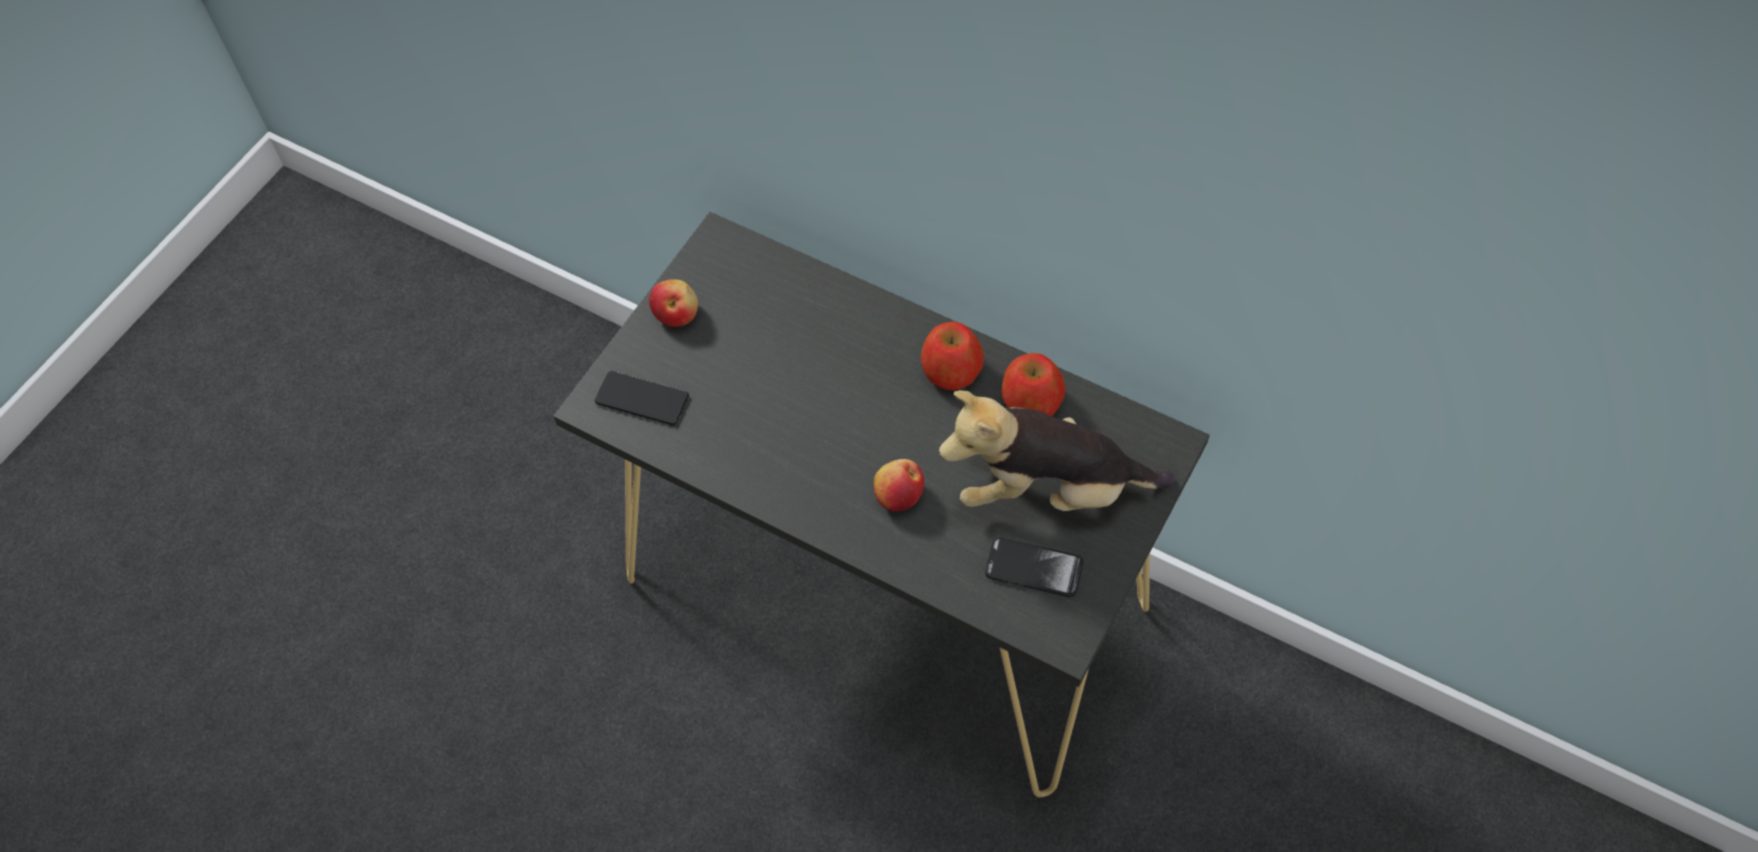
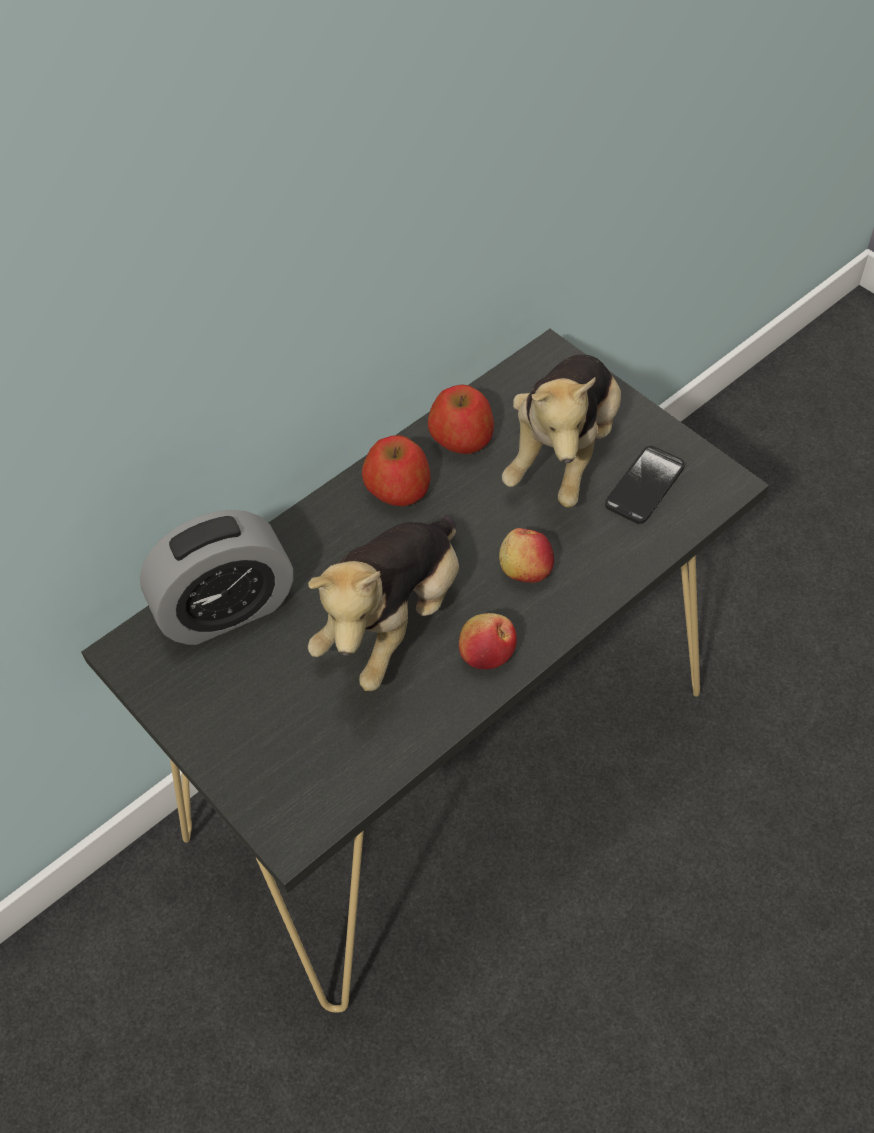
camera: 70 degrees left, 5 degrees down
(642, 399) = (305, 780): phone -> none
(676, 313) = (205, 717): apple -> apple (487, 653)
(780, 290) = (227, 609): none -> alarm clock
(809, 411) = (394, 621): none -> plush toy

